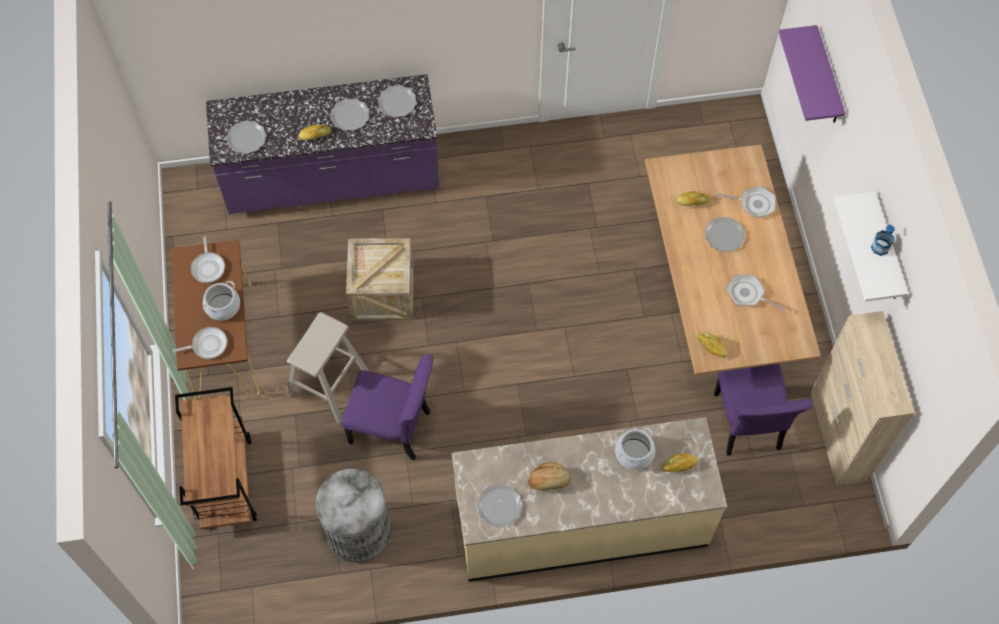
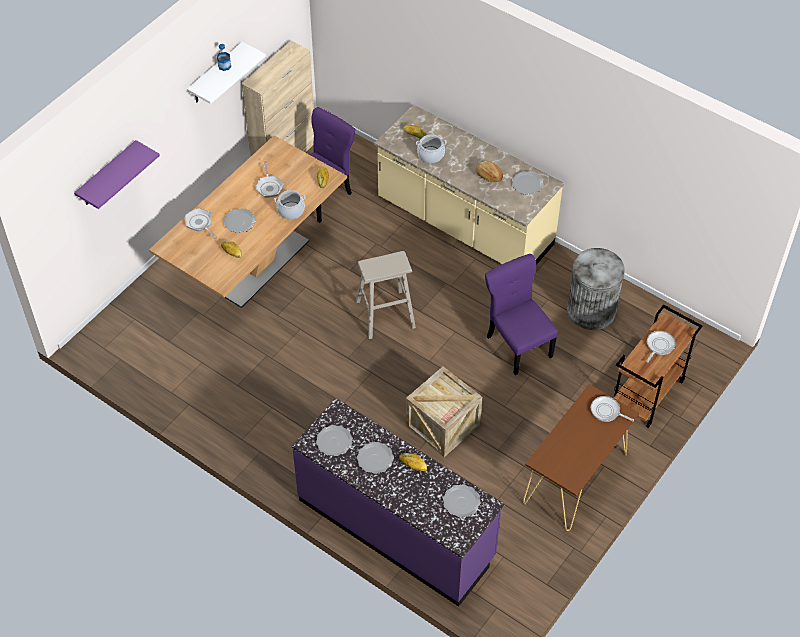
camera: 135 degrees left, 10 degrees down
(208, 267) = (562, 461): frying pan -> frying pan (659, 346)
(223, 306) = (575, 427): cooking pot -> cooking pot (291, 210)
(329, 385) = (532, 398): beige stool -> beige stool (385, 314)

